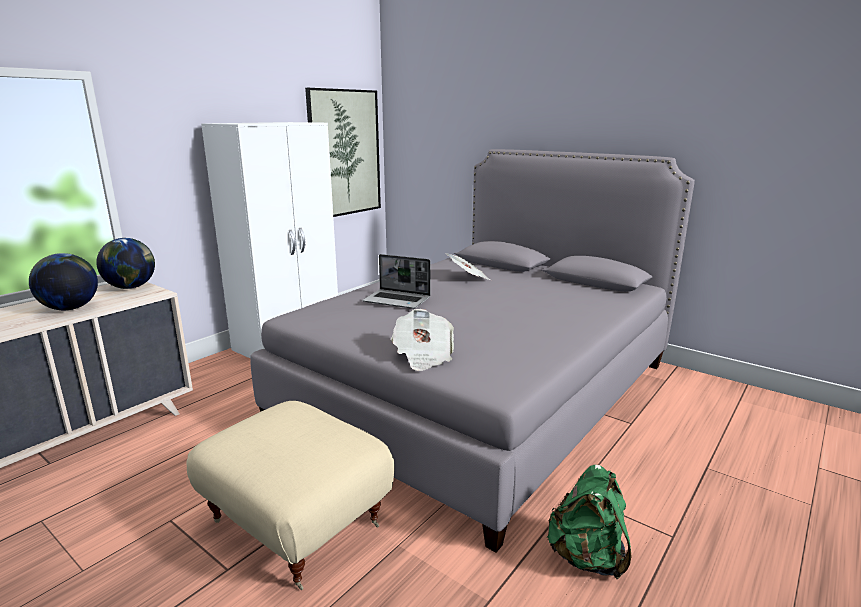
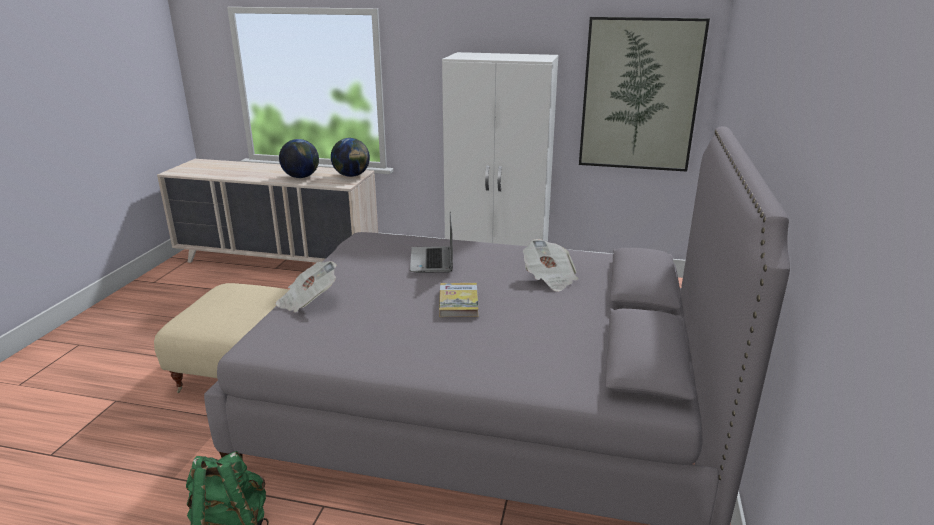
camera: 65 degrees right, 5 degrees up
(483, 305) = (458, 302): none -> book

